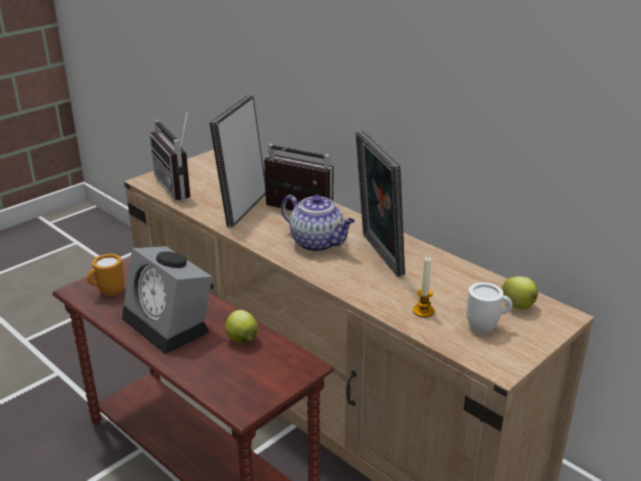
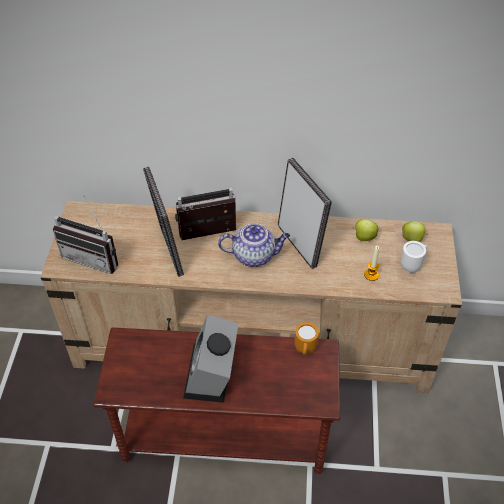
camera: 40 degrees left, 20 degrees up
(107, 293) = (136, 379): orange mug -> orange mug (305, 351)
(170, 324) = (211, 375): alarm clock -> alarm clock turned 90 degrees clockwise
(241, 339) = (267, 356): apple -> apple (363, 237)
(377, 255) = (300, 244): picture frame -> picture frame turned 150 degrees counterclockwise

